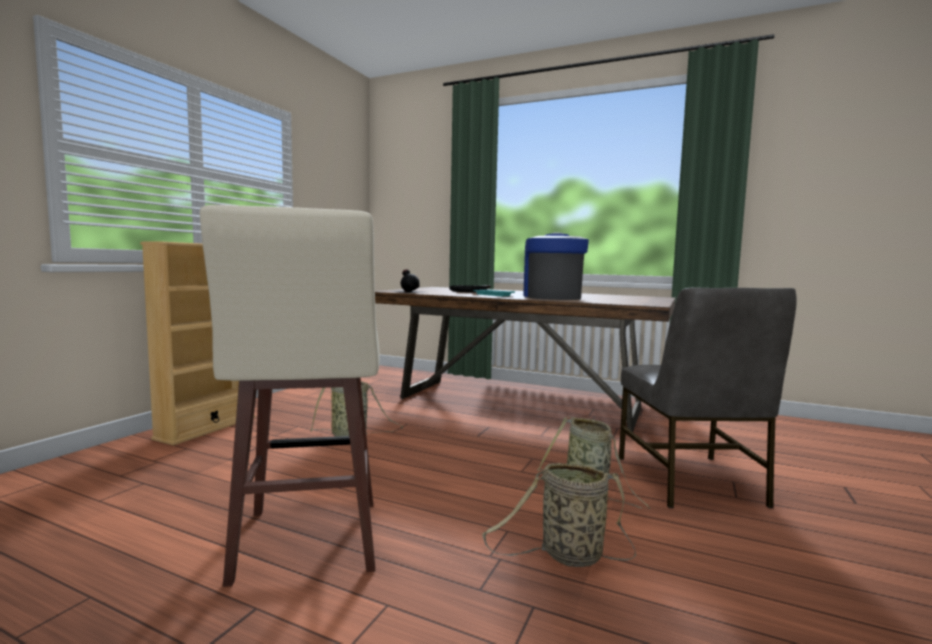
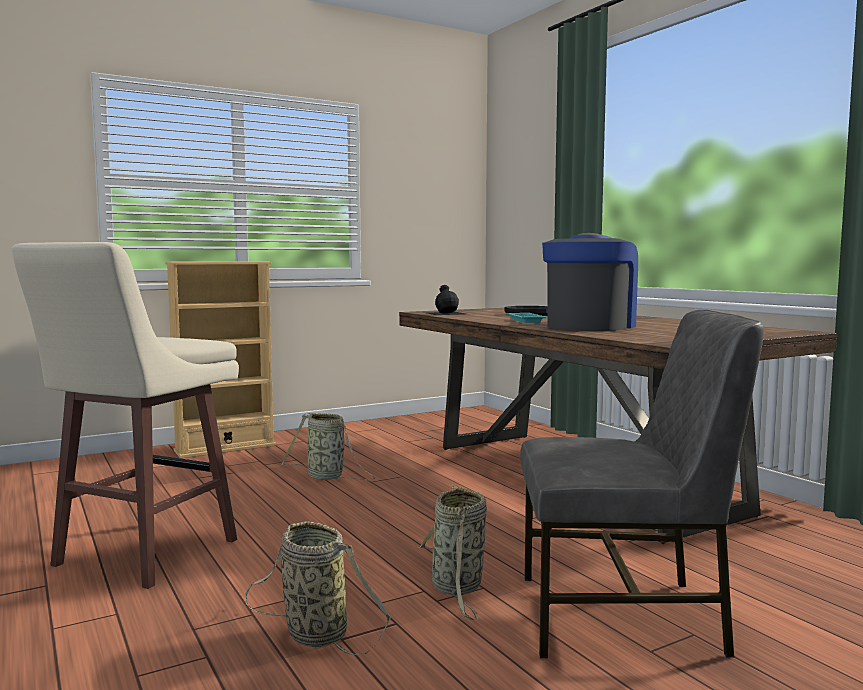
camera: 35 degrees right, 0 degrees up
(691, 481) = (623, 616): grey chair -> grey chair turned 120 degrees counterclockwise

